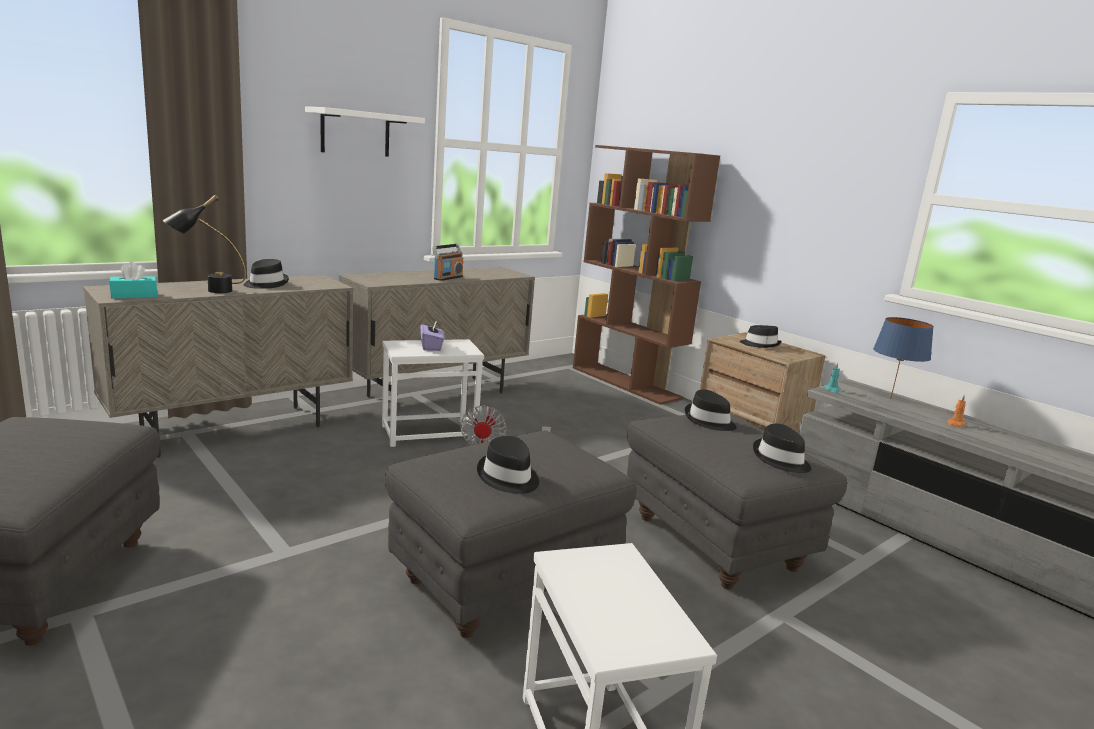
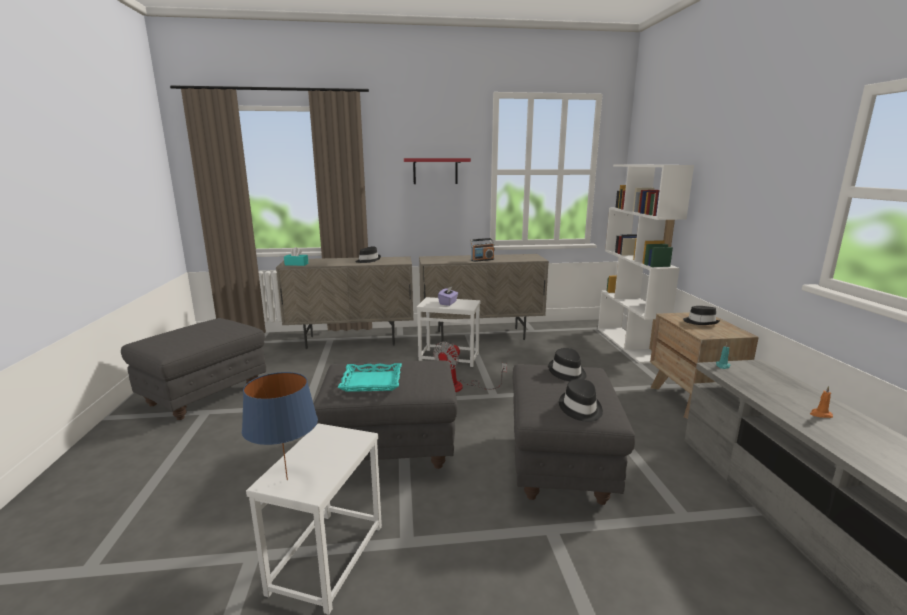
camera: 35 degrees right, 0 degrees up
(207, 290) = (333, 263): black table lamp -> none
(355, 133) = (435, 171): white shelf -> red shelf
(508, 477) = (371, 382): black hat -> turquoise tray
(626, 383) = (629, 344): brown bookcase -> white bookcase
(891, 398) = (780, 382): blue table lamp -> blue table lamp (287, 480)

